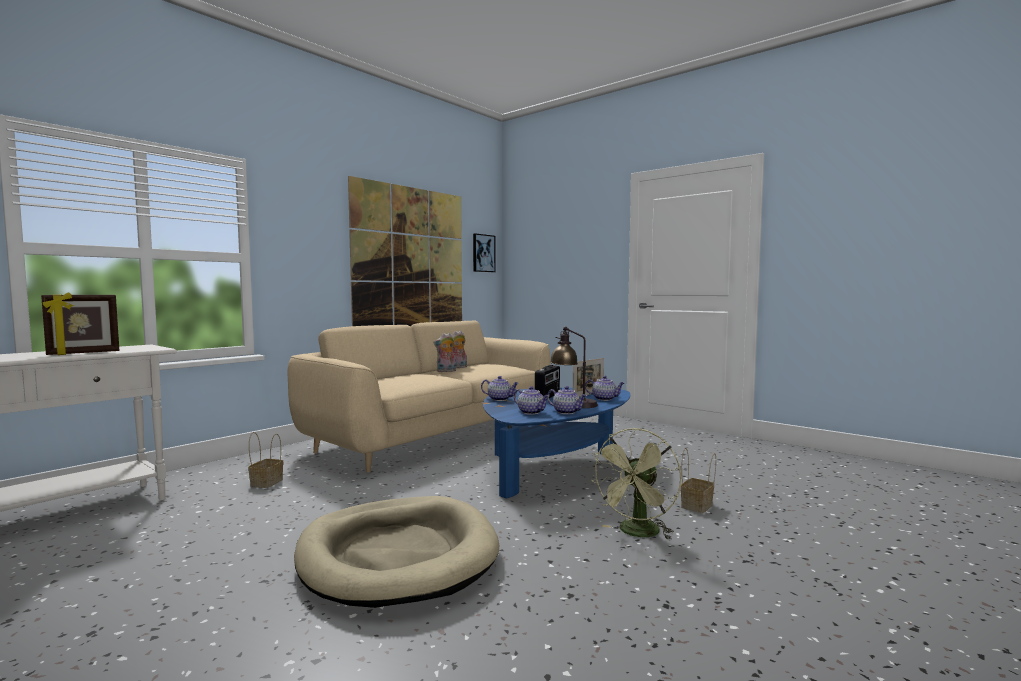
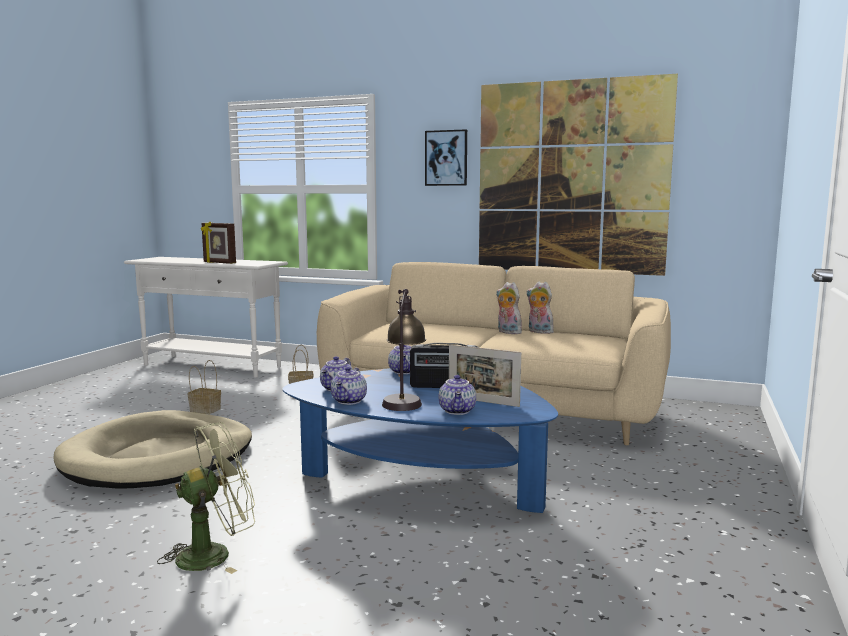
camera: 70 degrees right, 5 degrees up
(483, 253) = (728, 161): picture -> picture (446, 158)
(637, 533) = (214, 554): green fan -> green fan turned 135 degrees clockwise
(697, 506) = (322, 594): basket -> basket (204, 410)

